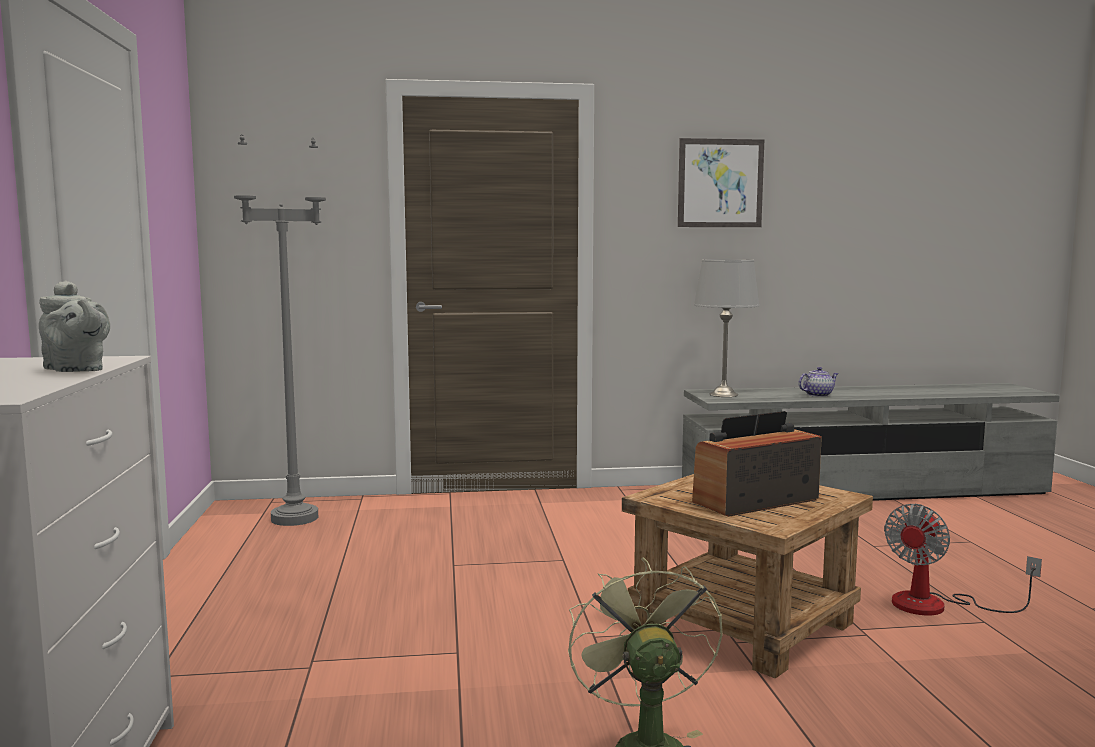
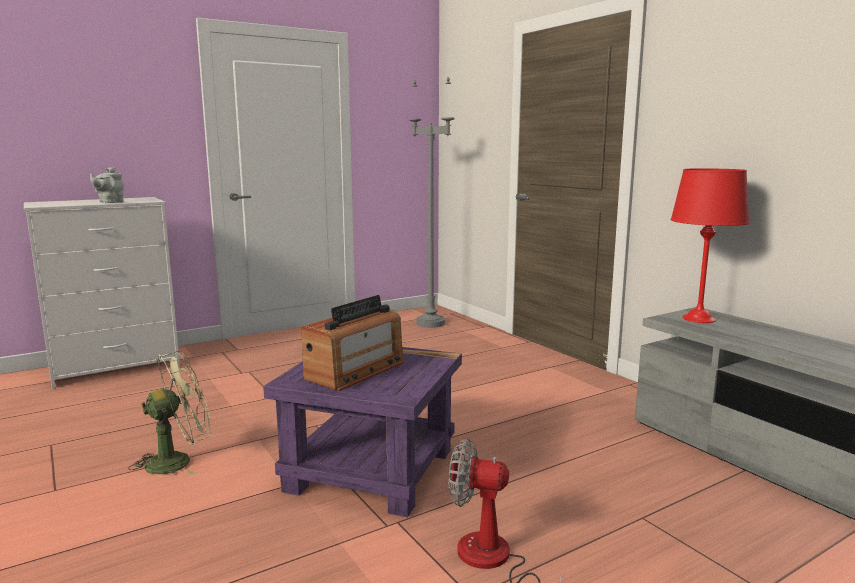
camera: 65 degrees right, 5 degrees up
(720, 183) = (760, 78): picture -> none
(723, 395) = (698, 319): grey table lamp -> red table lamp
(742, 622) = (373, 469): brown side table -> purple side table
(755, 501) = (355, 371): radio -> radio turned 90 degrees clockwise
(818, 395) = (793, 349): teapot -> none

